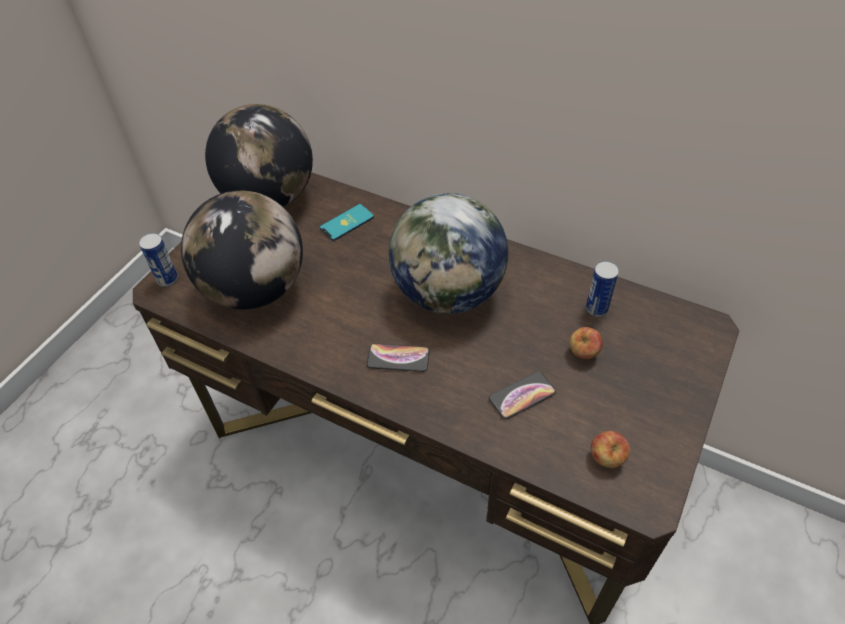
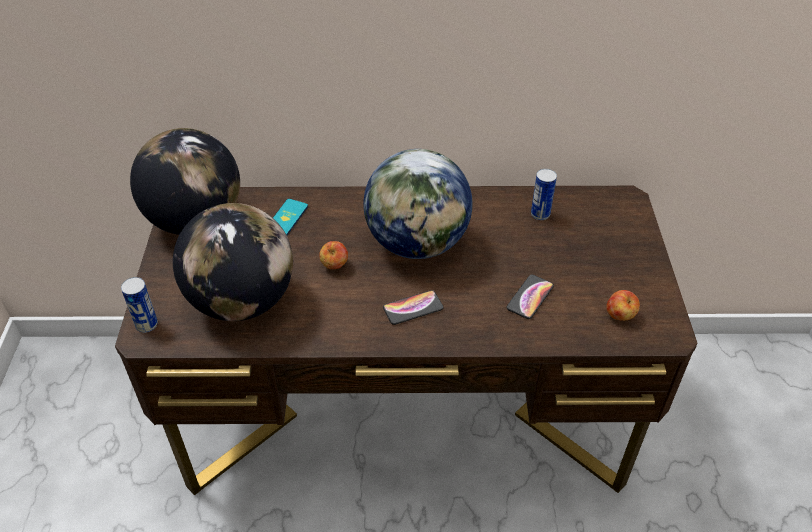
camera: 30 degrees left, 5 degrees down
(583, 353) = (553, 249): apple -> apple (334, 265)

